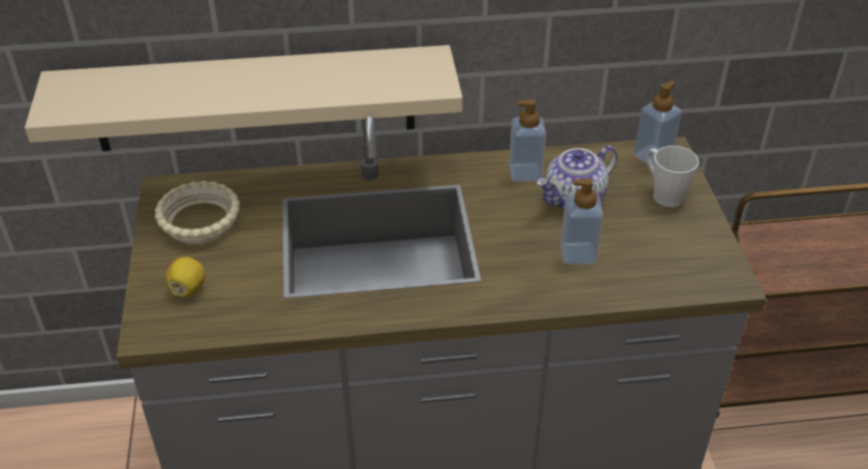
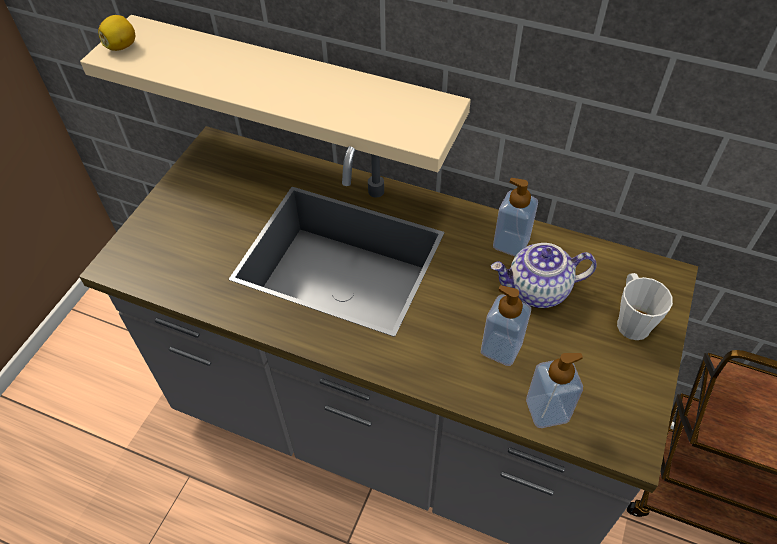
camera: 30 degrees right, 10 degrees up
(188, 289) = (167, 239): lemon -> lemon (122, 46)
(200, 221) = (217, 182): beige bowl -> none
(653, 156) = (648, 276): soap dispenser -> soap dispenser (547, 410)

